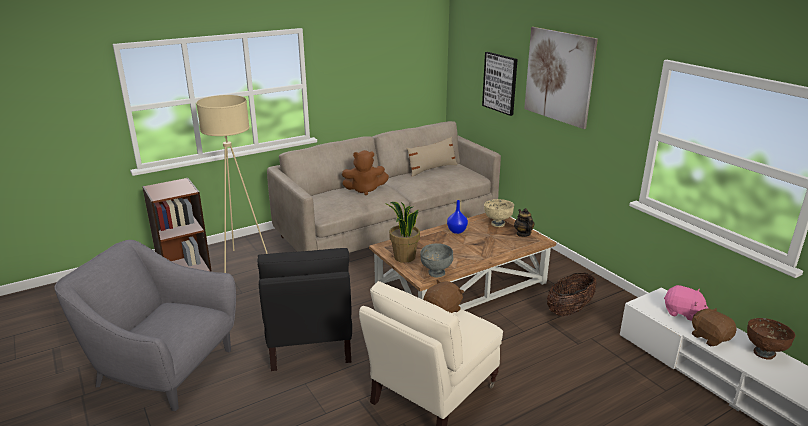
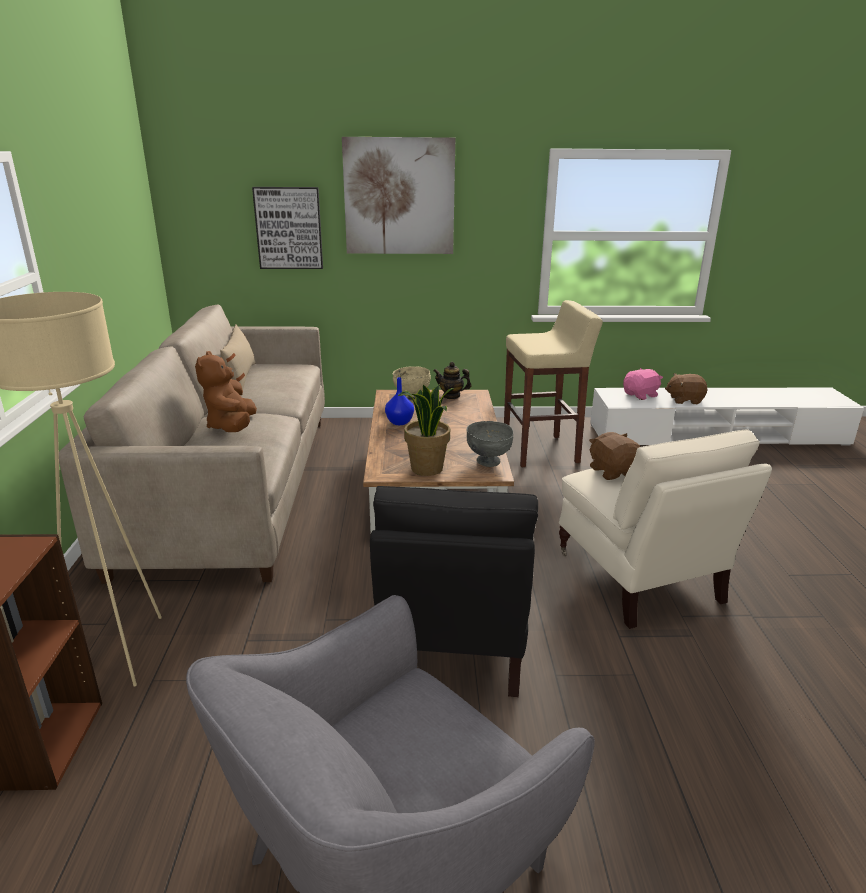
camera: 60 degrees left, 0 degrees up
(309, 341) = (452, 641): black armchair -> black armchair turned 75 degrees clockwise
(365, 190) = (232, 427): brown plush toy -> brown plush toy turned 150 degrees clockwise
(569, 310) = (542, 451): basket -> beige stool
(764, 353) = (715, 392): brown bowl -> none

